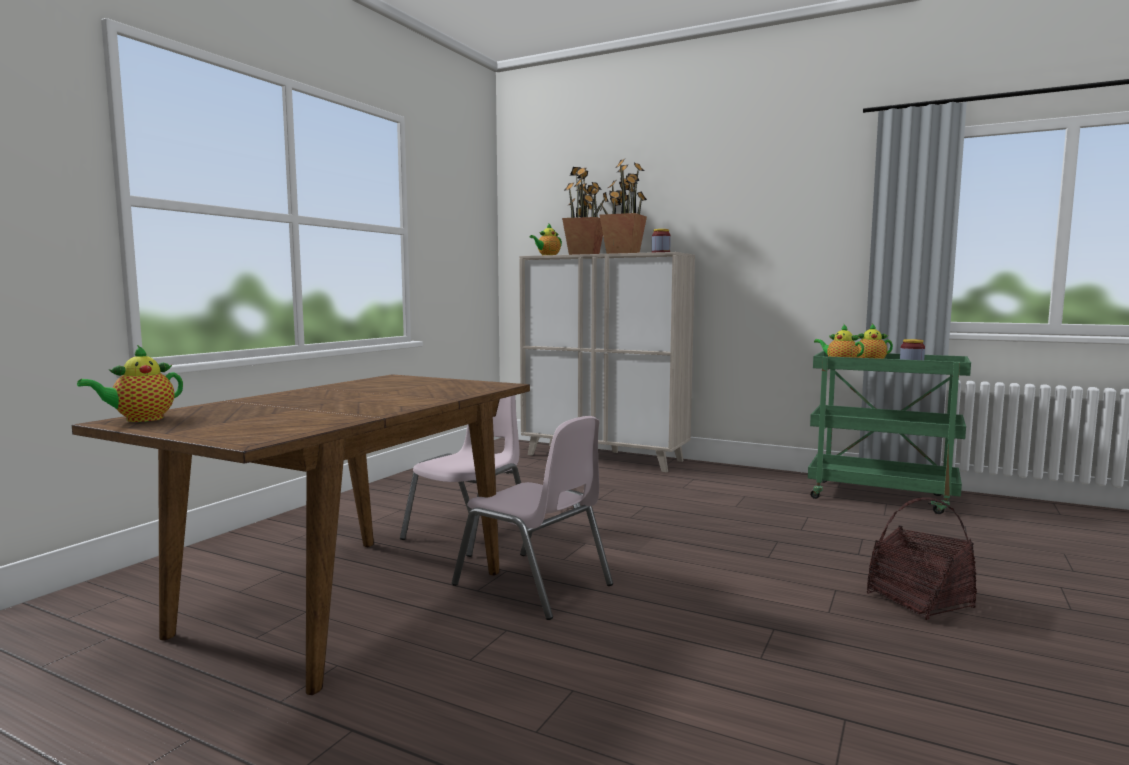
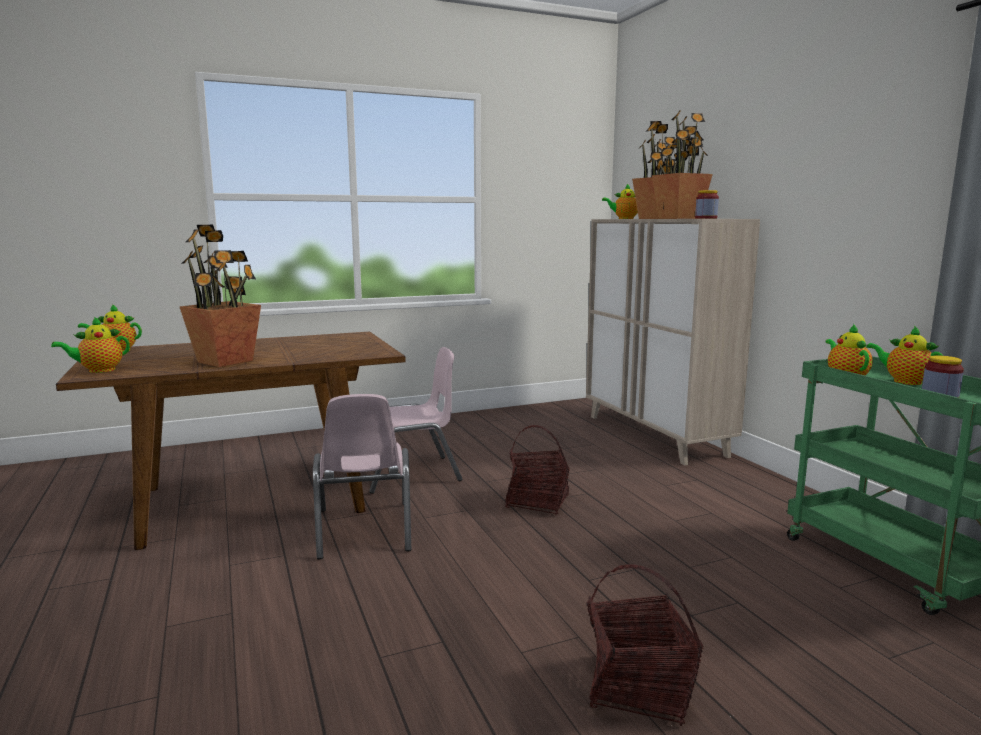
camera: 40 degrees right, 5 degrees up
(237, 434) = (98, 370): none -> teapot
(369, 407) = (226, 361): none -> potted plant
(625, 522) = (537, 502): none -> basket

